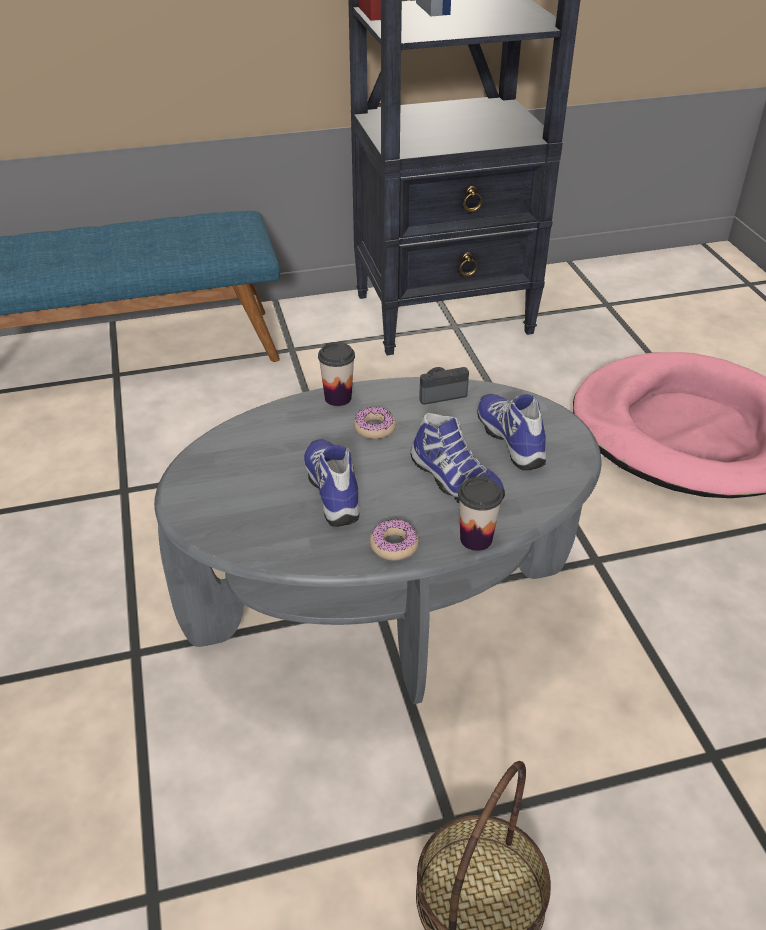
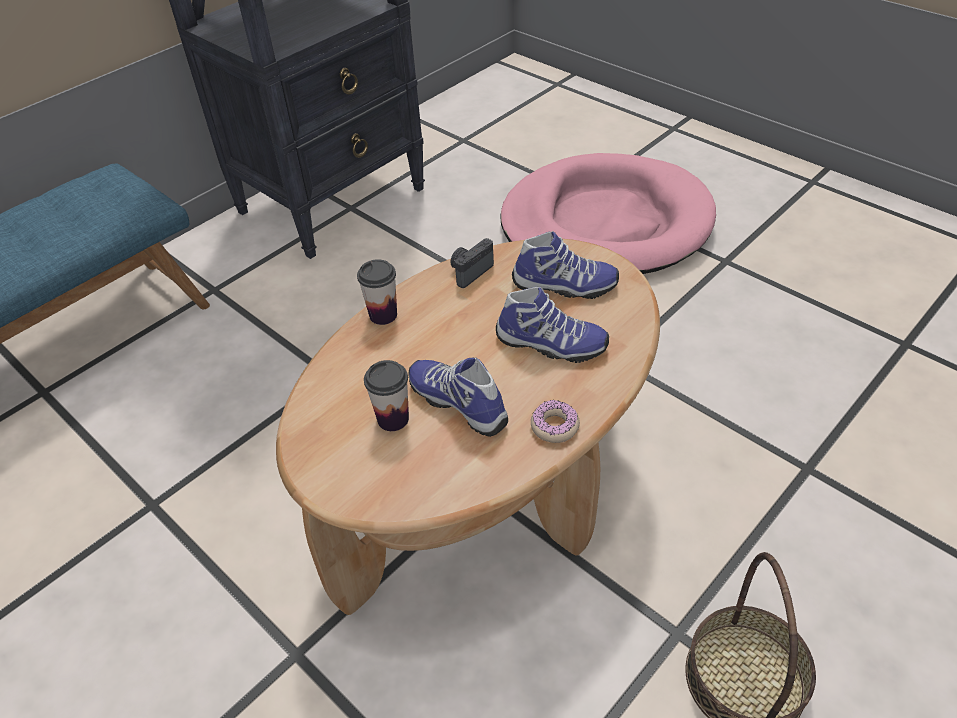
camera: 30 degrees left, 5 degrees up
(375, 428) = (442, 328): donut -> none
(383, 606) = (486, 486): grey coffee table -> brown coffee table
(476, 539) = (613, 386): cup -> cup (393, 419)
(512, 440) = (564, 286): shoe -> shoe turned 150 degrees clockwise

